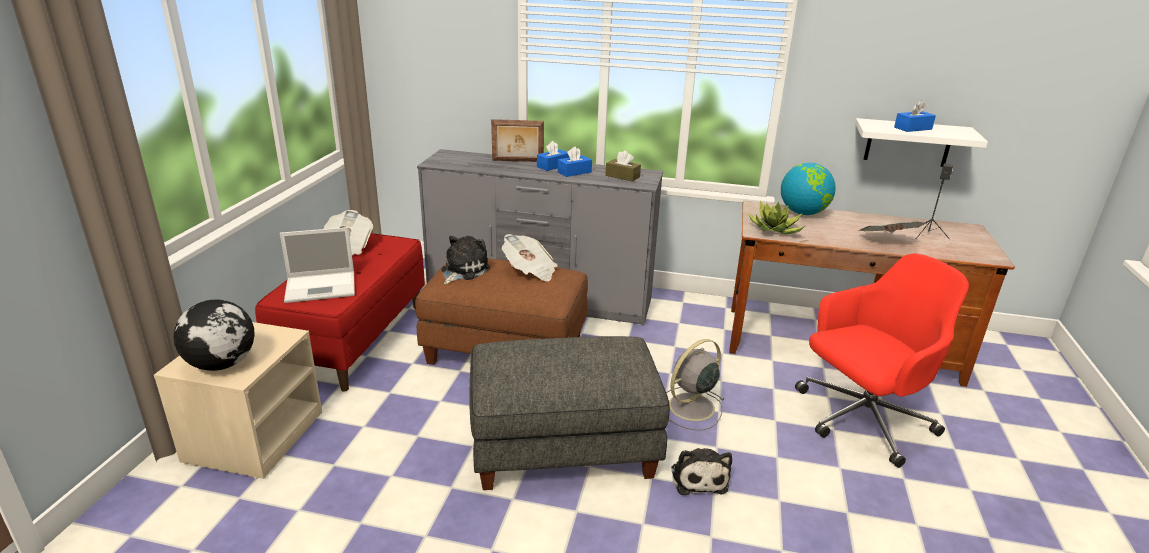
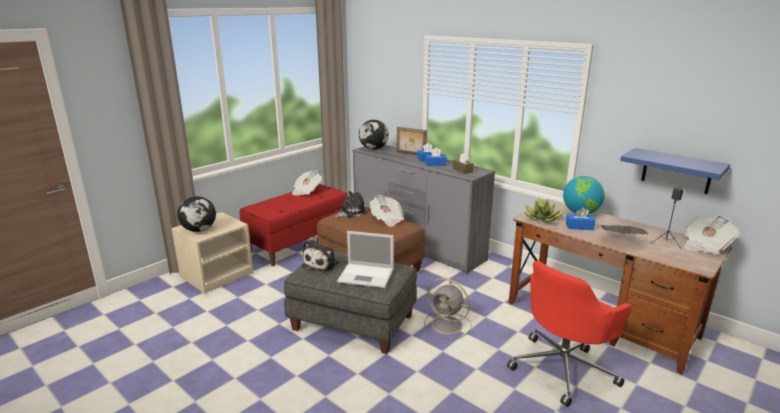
camera: 30 degrees right, 5 degrees down
(322, 287) = (276, 207): laptop -> laptop (367, 275)
(451, 160) = (374, 149): none -> globe
(690, 407) = (448, 325): grey fan -> grey fan turned 135 degrees counterclockwise
(698, 477) = (413, 362): plush toy -> plush toy (322, 264)
(861, 420) = (563, 368): red office chair -> red office chair turned 135 degrees clockwise
(908, 143) = (676, 171): white shelf -> blue shelf
(913, 128) = (668, 159): blue tissue box -> blue tissue box (579, 226)
(963, 230) = (705, 246): none -> newspaper

